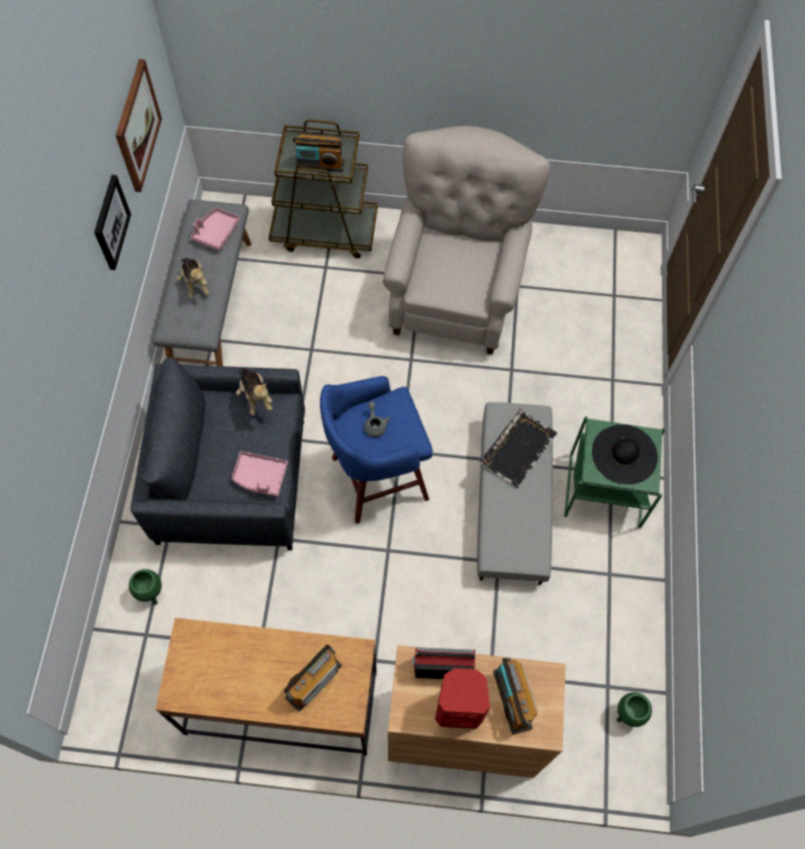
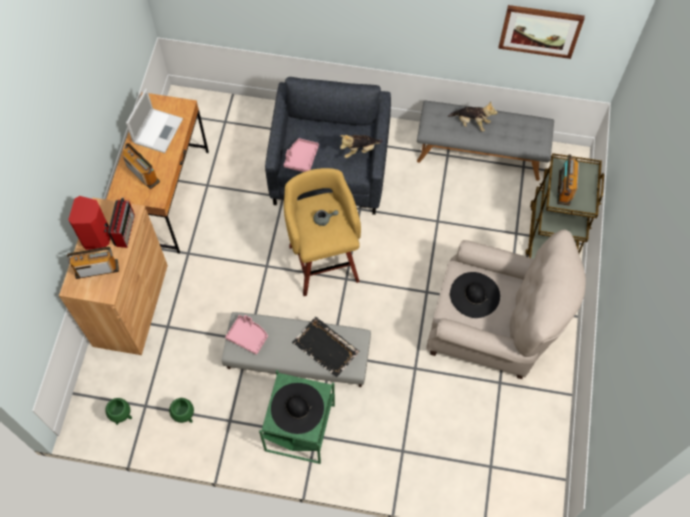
camera: 95 degrees right, 0 degrees up
(110, 222) = (453, 21): picture -> none
(151, 594) = (252, 123): green planter -> green planter (185, 416)
(195, 283) = (471, 123): plush toy -> plush toy turned 135 degrees counterclockwise
(216, 232) = (519, 135): pink tray -> pink tray (248, 336)
(231, 670) = (158, 130): none -> laptop
(376, 479) = (323, 261): blue stool -> yellow stool
(450, 273) = (474, 295): none -> black hat

